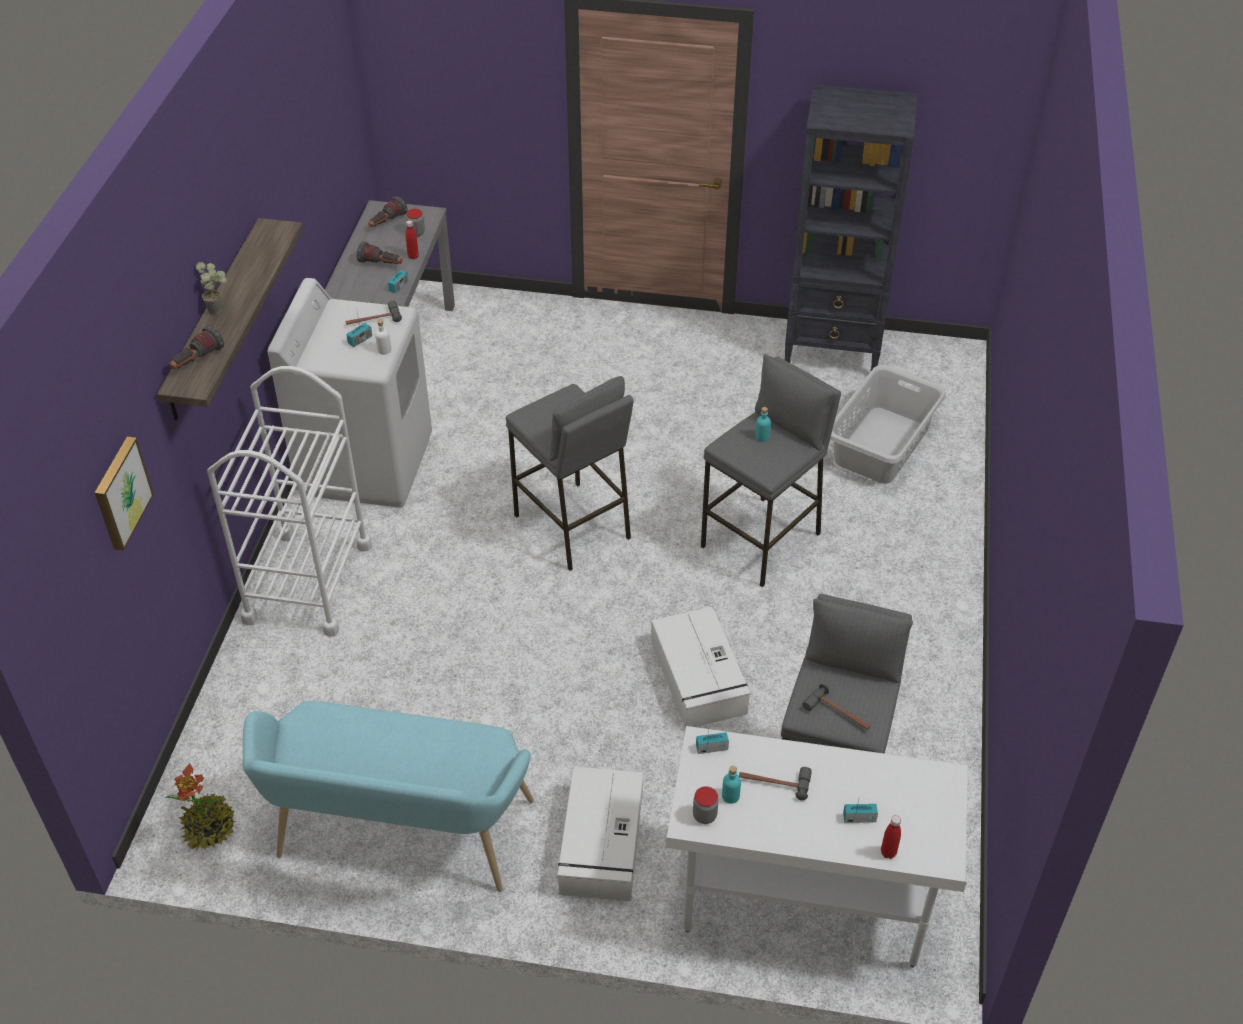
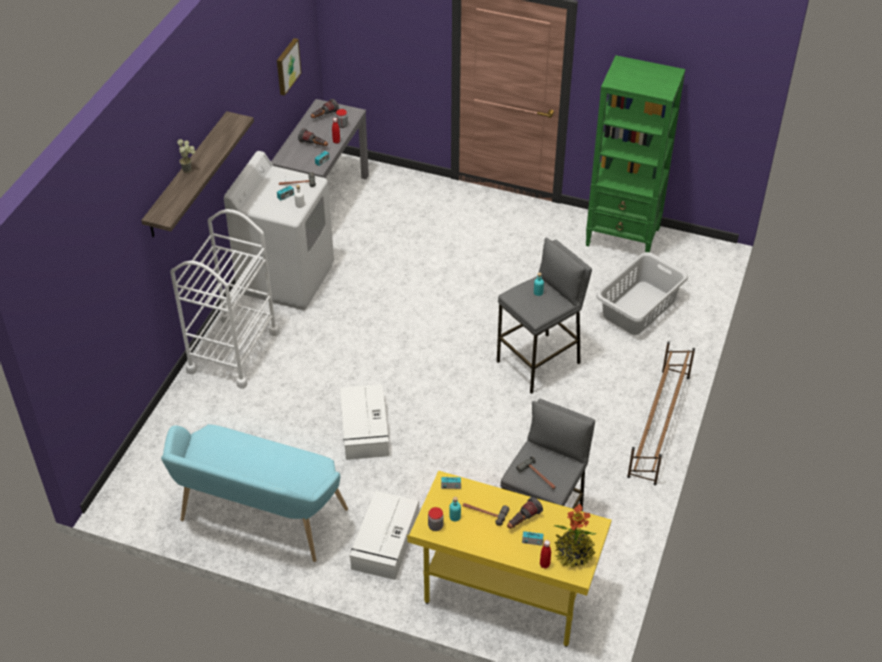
camera: 10 degrees right, 0 degrees up
(120, 492) = (110, 278): picture -> picture (287, 66)
(197, 361) = (169, 202): flashlight -> flashlight (522, 520)
(210, 828) = (143, 497): potted plant -> potted plant (574, 553)
(572, 526) = (414, 337): grey stool -> none
(699, 678) = (473, 447): white storage box -> white storage box (364, 429)
(803, 902) = (505, 597): white desk -> yellow desk
(833, 351) = (623, 238): black bookcase -> green bookcase
(955, 610) = (658, 426): none -> brown shoe rack

